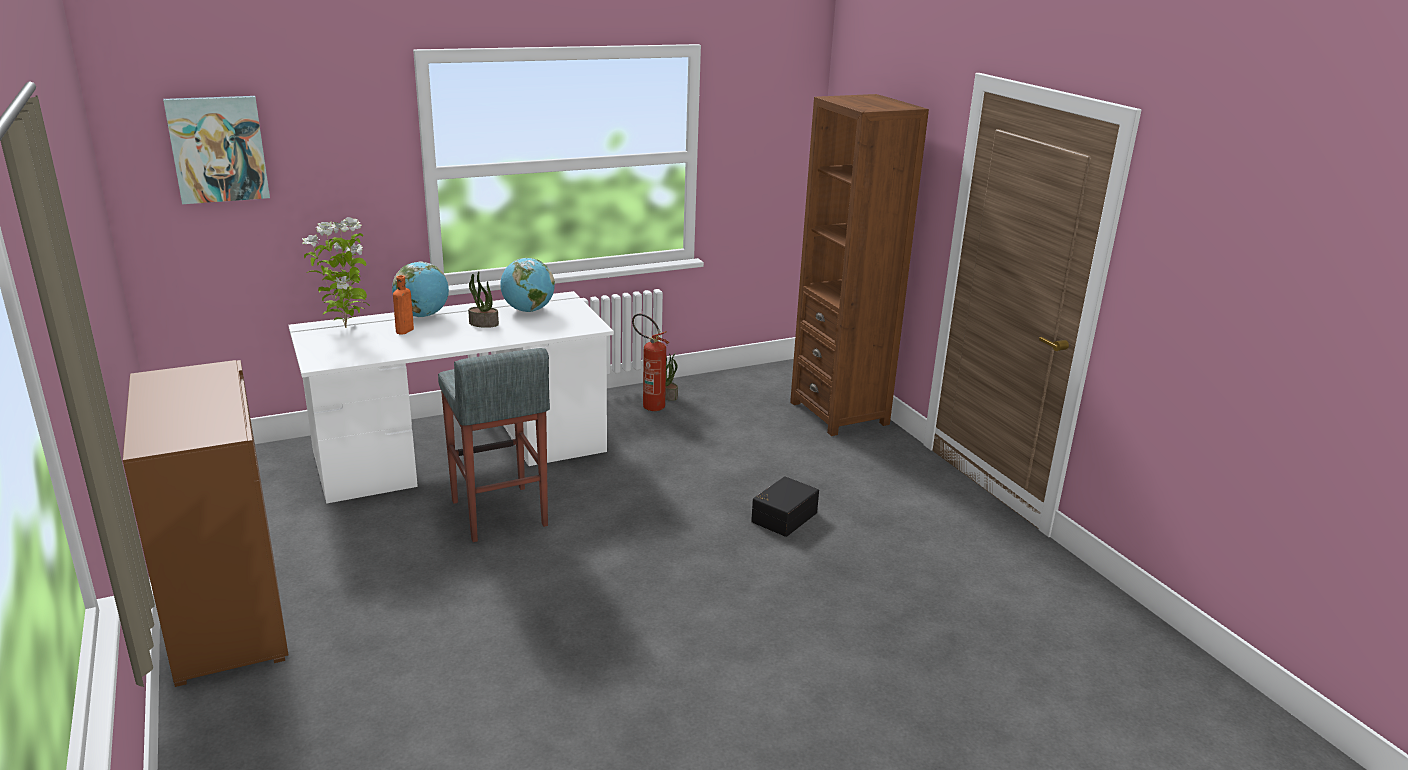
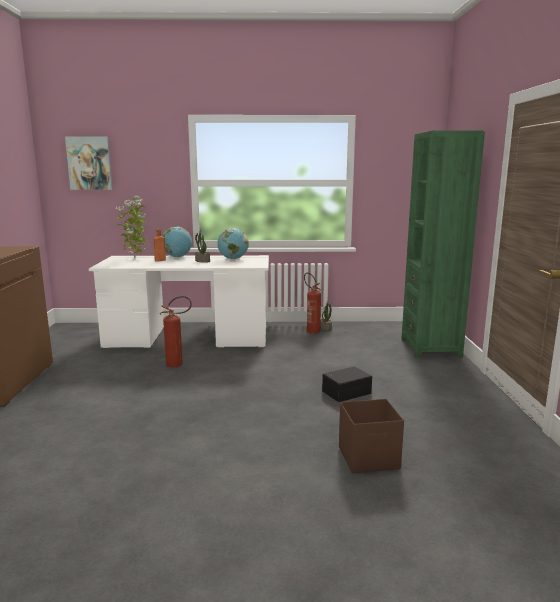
camera: 25 degrees right, 10 degrees down
(498, 514) = (178, 364): grey stool -> fire extinguisher
(839, 413) = (430, 348): brown bookcase -> green bookcase
(882, 616) = (369, 458): none -> brown storage box

